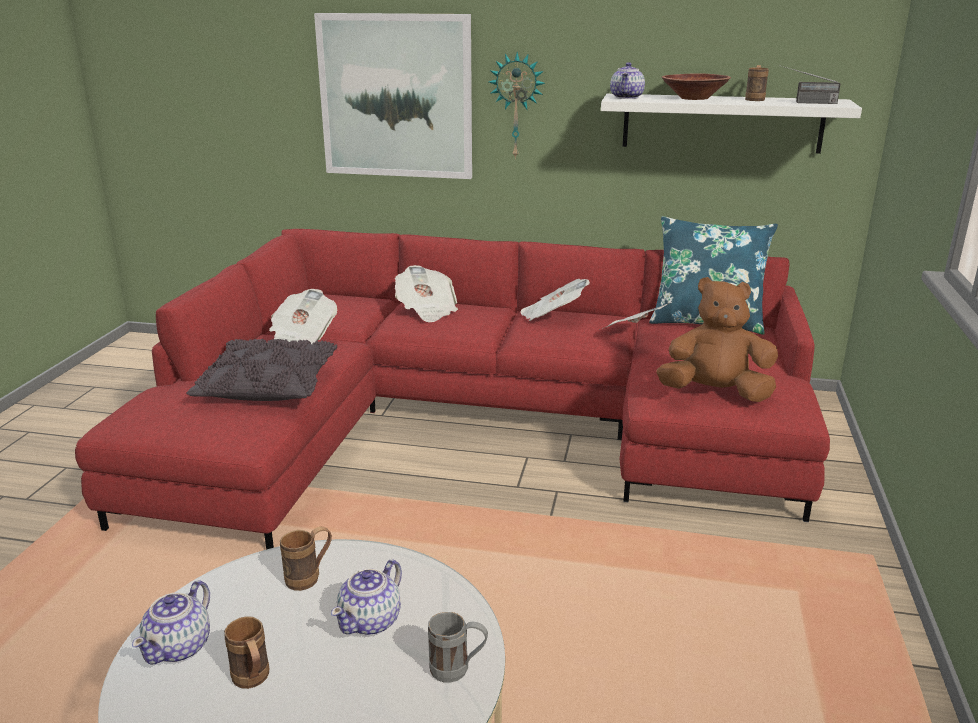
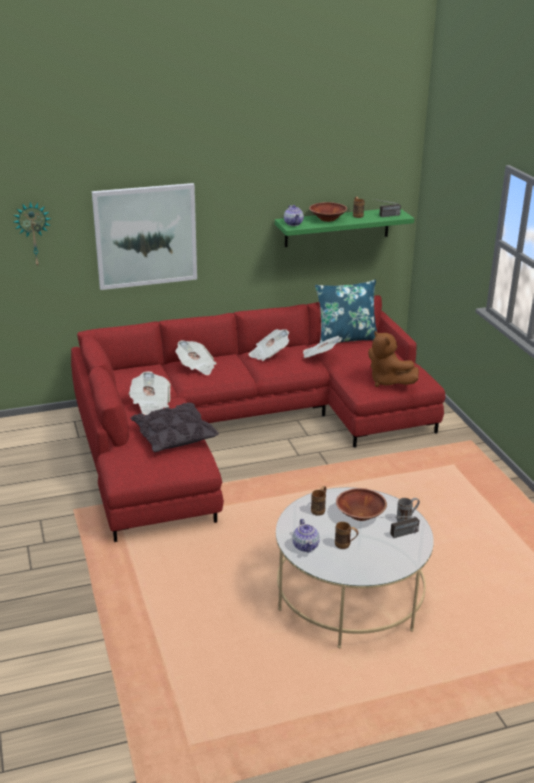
camera: 30 degrees left, 5 degrees up
(371, 621) = (360, 515): teapot -> brown bowl
(392, 704) = (398, 535): none -> radio
(516, 106) = (222, 232): wall clock -> wall clock (33, 234)
(714, 393) = (387, 381): brown plush toy -> brown plush toy turned 105 degrees counterclockwise
(722, 123) = (337, 227): white shelf -> green shelf

